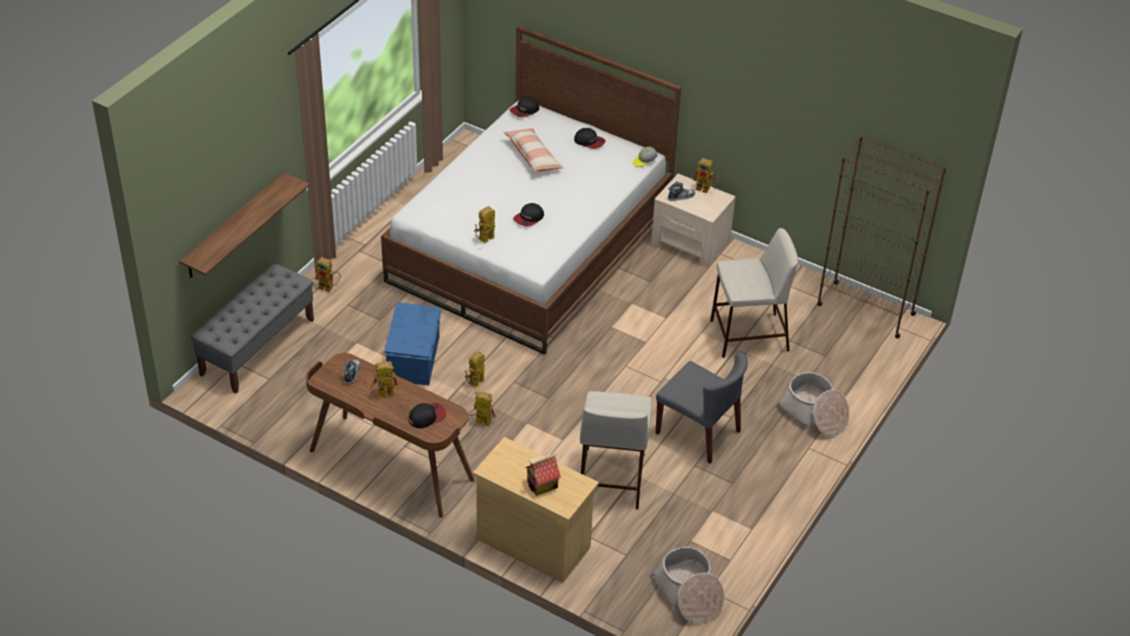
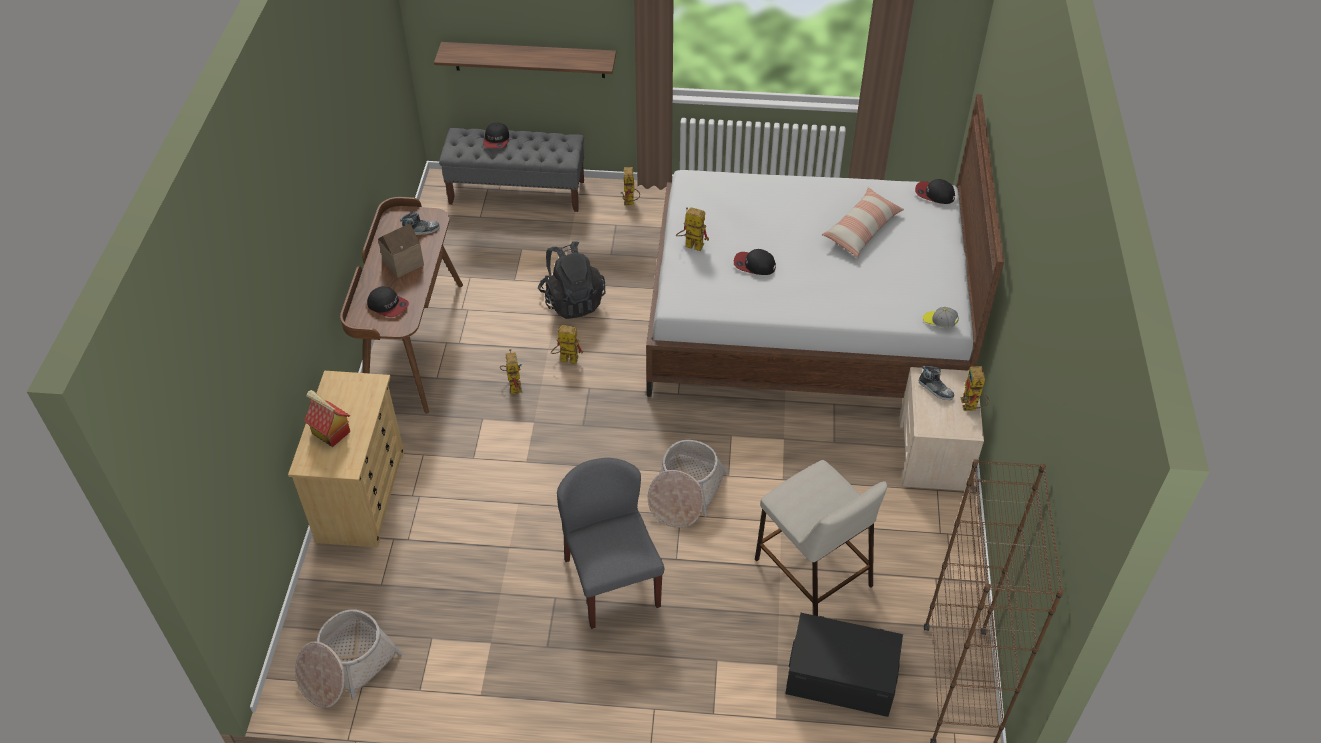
camera: 65 degrees right, 5 degrees up
(382, 395) = (402, 262): toy robot -> toy house
(415, 359) = (572, 301): blue storage box -> black backpack
(589, 141) = (930, 264): cap -> cap (496, 140)
(611, 477) = (493, 526): beige stool -> none
(698, 432) = (611, 581): grey chair -> grey chair turned 150 degrees clockwise
(813, 414) = (717, 693): basket -> basket (685, 493)
(831, 355) = (841, 675): none -> black storage box

